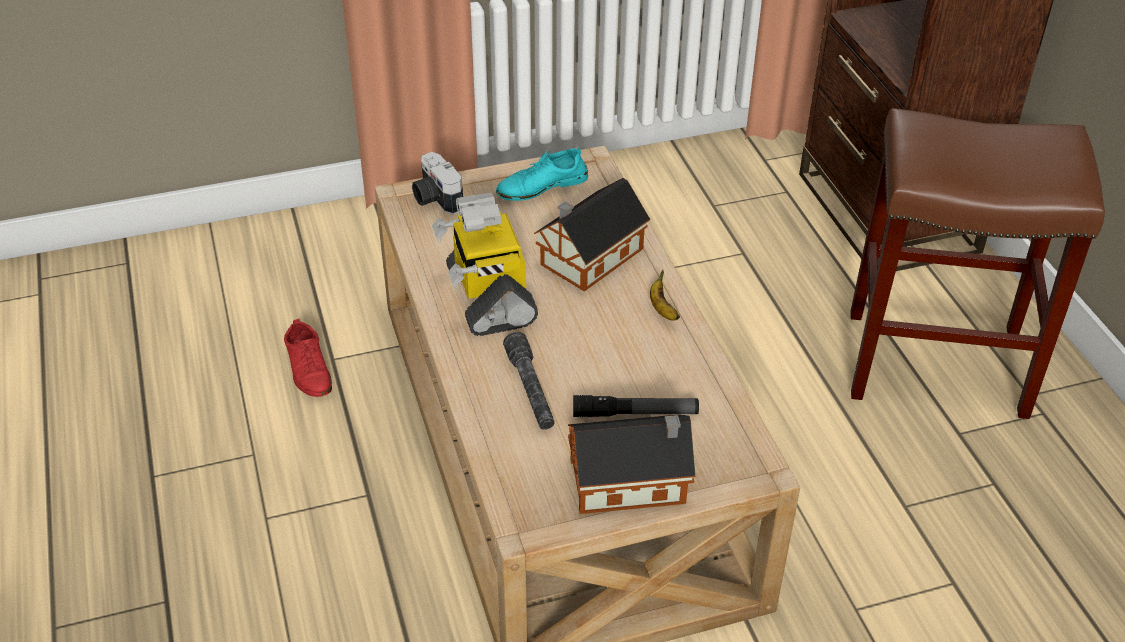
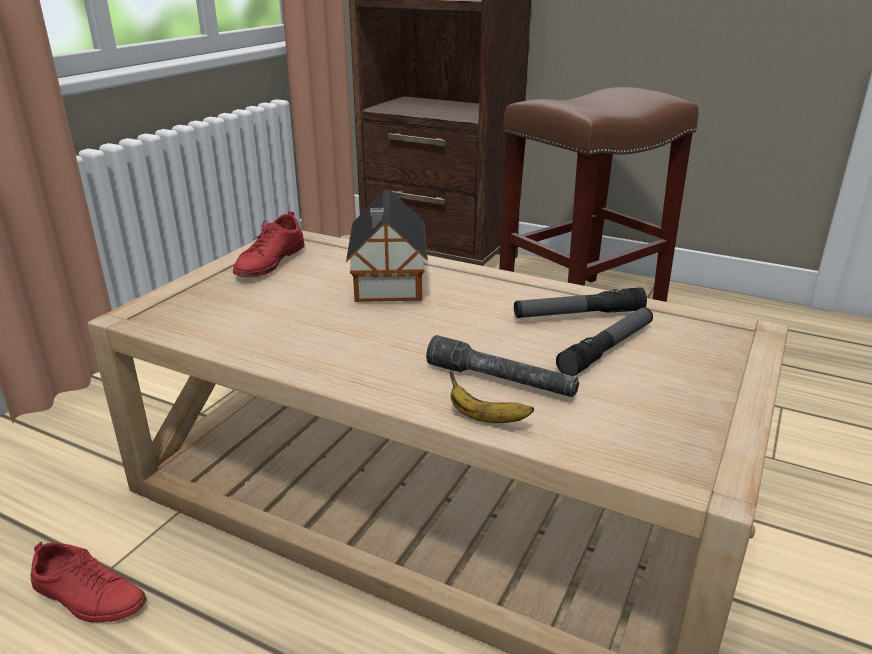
camera: 45 degrees left, 15 degrees down
(435, 199) = (175, 304): camera -> none
(488, 297) = (343, 342): toy robot -> none
(542, 186) = (270, 261): turquoise shoe -> red shoe
(633, 482) = (703, 389): toy house -> none
(662, 309) = (499, 283): banana -> banana (485, 418)
(666, 373) = (578, 314): none -> flashlight

